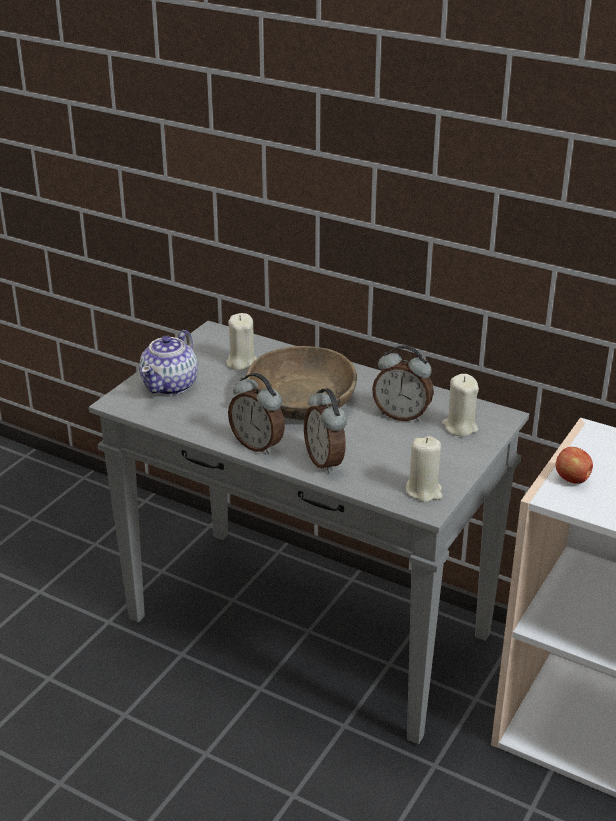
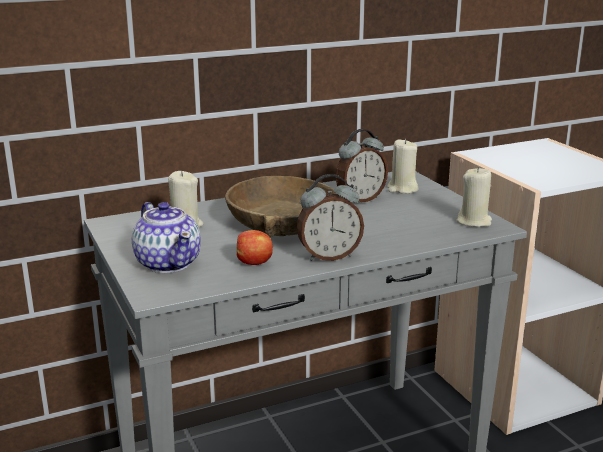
camera: 55 degrees left, 10 degrees down
(326, 461) = (391, 240): alarm clock -> none
(572, 479) = (525, 173): apple -> apple (254, 263)

